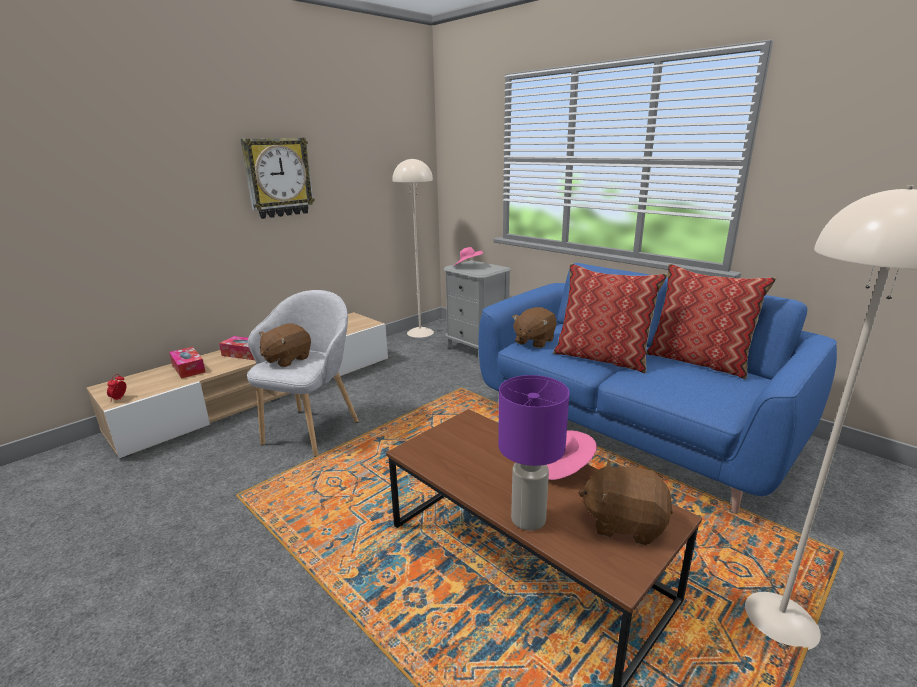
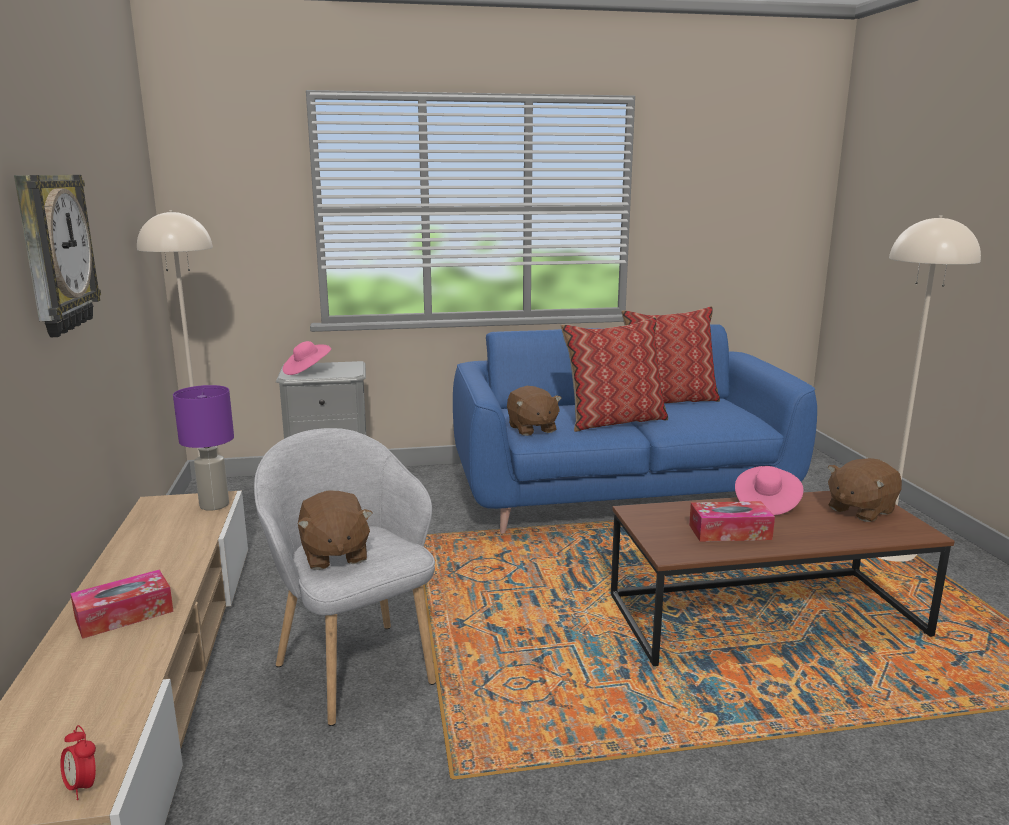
camera: 55 degrees left, 5 degrees down
(188, 368) = (75, 682): tissue box -> tissue box (729, 532)
(528, 520) = (833, 539): purple table lamp -> purple table lamp (215, 505)

